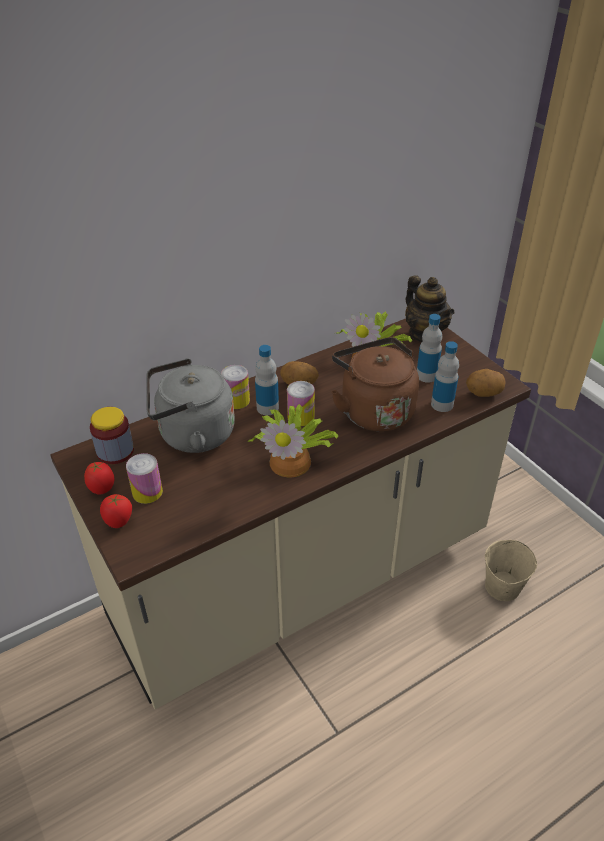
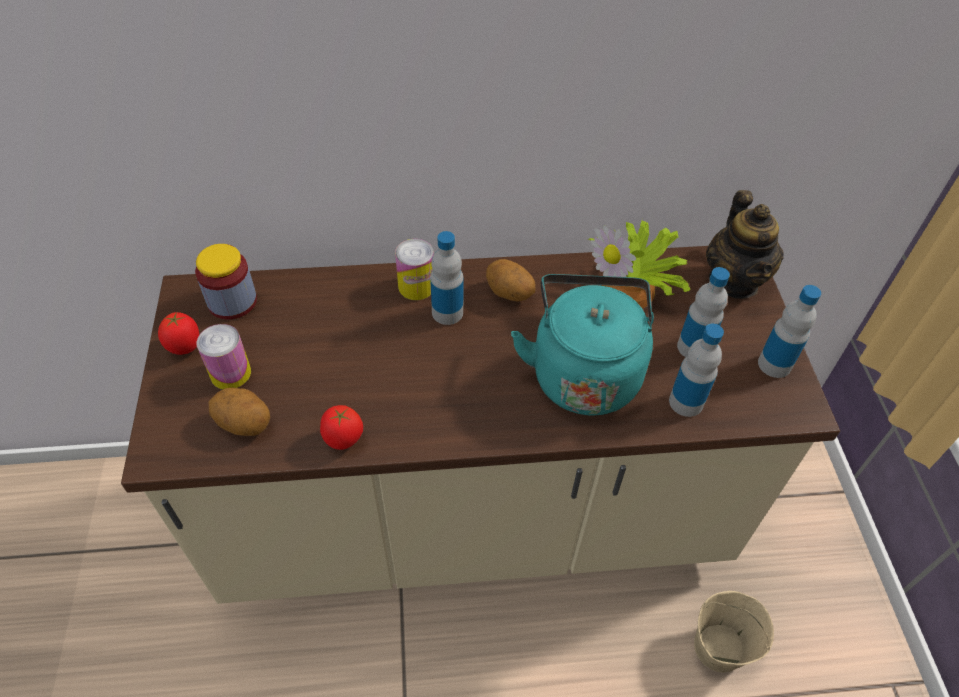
camera: 25 degrees right, 10 degrees up
(119, 522) = (173, 401): tomato -> tomato (343, 440)
(192, 435) = (332, 314): grey kettle -> none
(292, 460) = (428, 403): potted plant -> none
(301, 417) = (480, 343): can -> none
(374, 410) = (583, 372): brown kettle -> turquoise kettle
(476, 369) = (774, 364): none -> bottle
(483, 393) = (760, 409): potato -> potato (244, 423)

